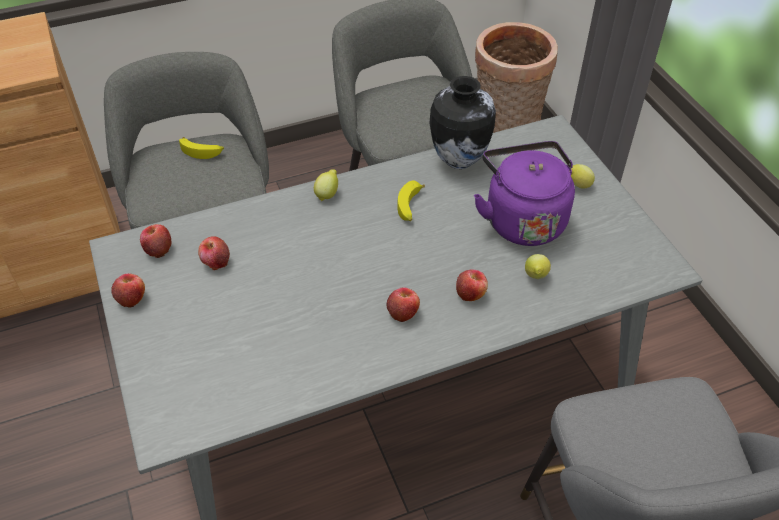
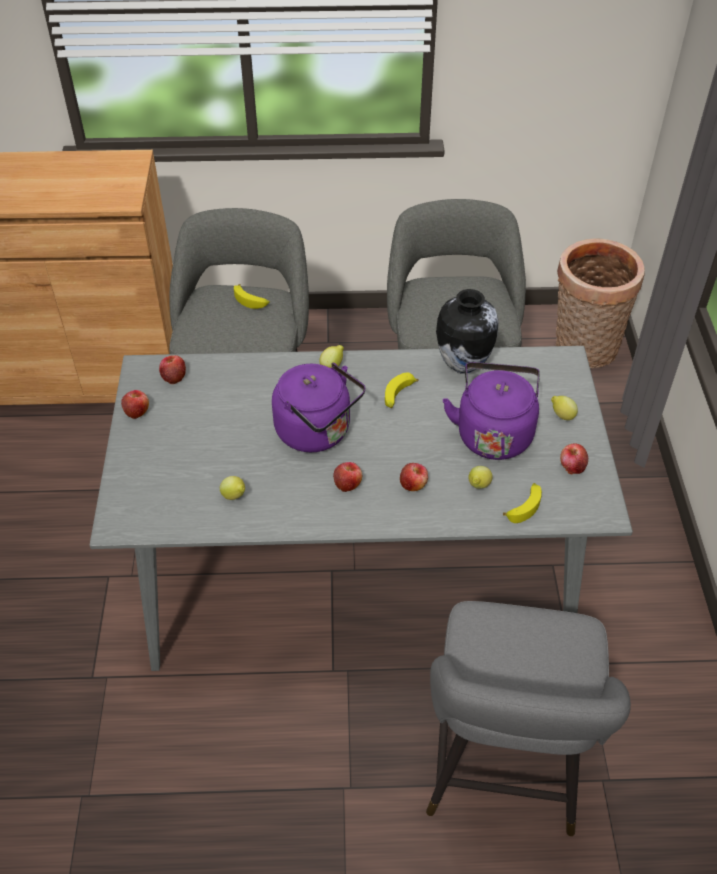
camera: 20 degrees right, 0 degrees up
(216, 262) = (214, 399): apple -> apple (572, 466)
(286, 362) = (234, 496): none -> lemon
(345, 266) = (317, 432): none -> purple kettle
(590, 284) = (524, 506): none -> banana

